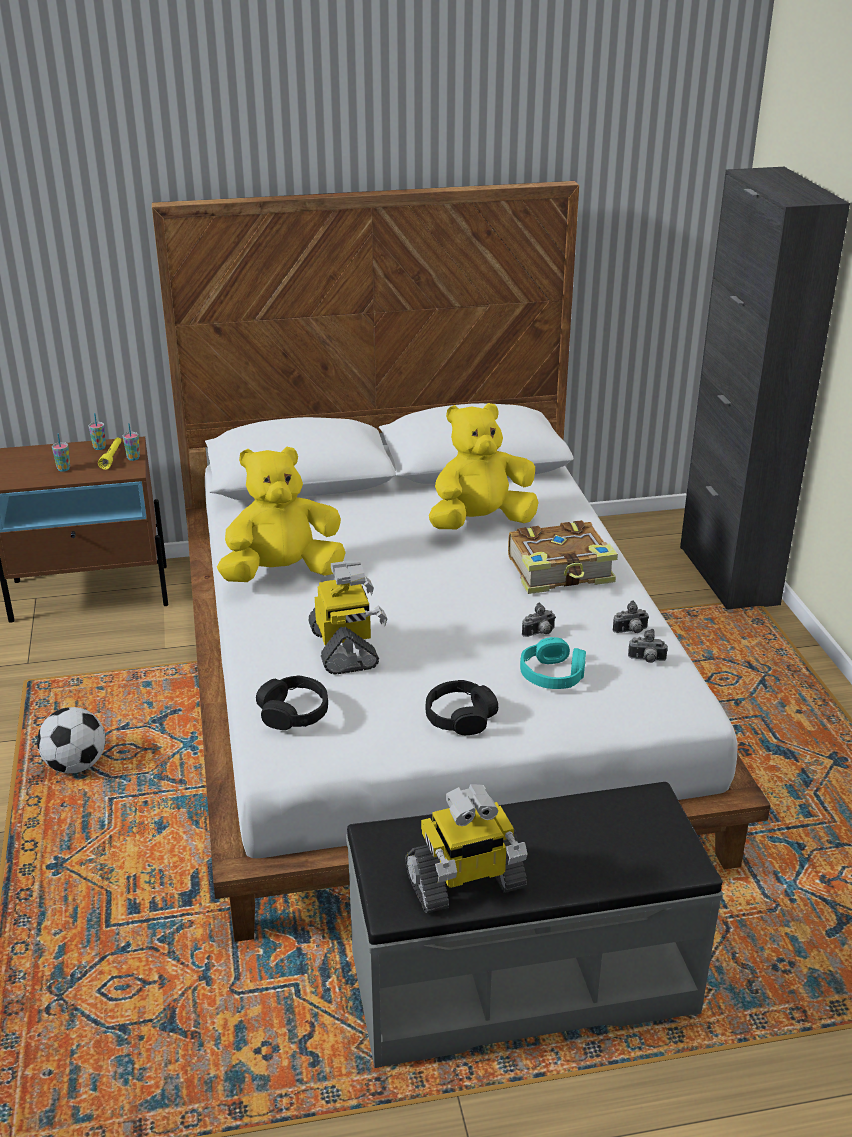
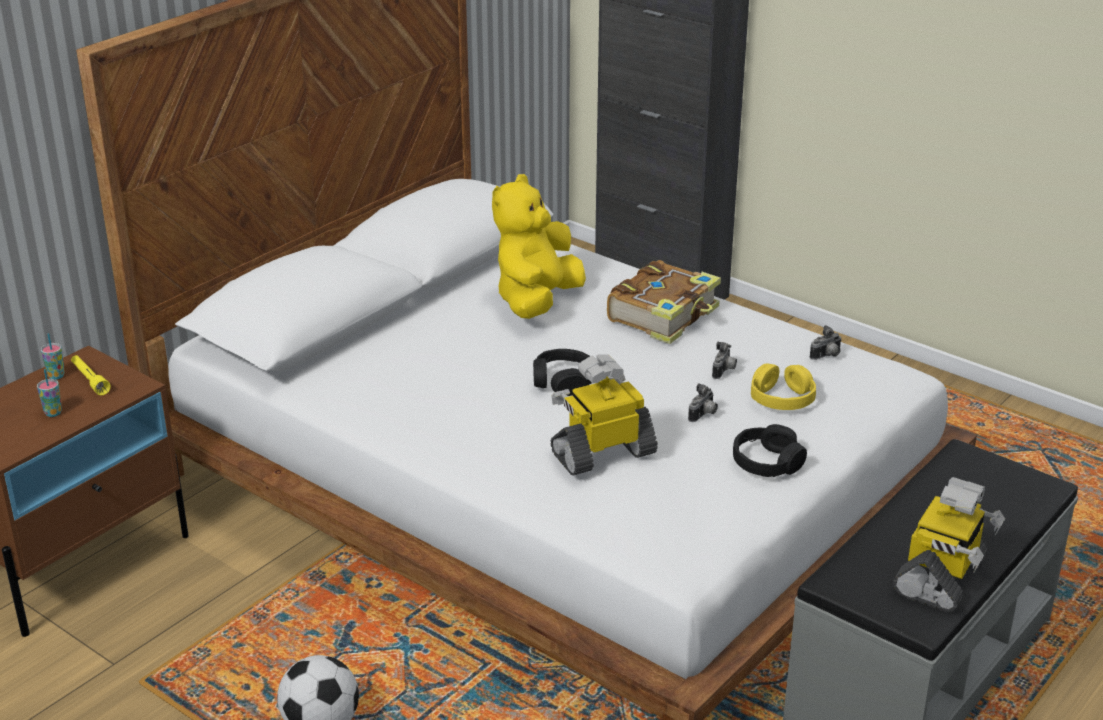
camera: 40 degrees left, 0 degrees up
(133, 458) = (116, 371): cup -> none
(282, 573) = (435, 418): yellow plush toy -> none
(293, 712) = (644, 523): black headphones -> black headphones (563, 381)
(345, 648) = (603, 453): toy robot -> toy robot turned 60 degrees counterclockwise
(553, 674) = (782, 398): turquoise headphones -> yellow headphones
(631, 631) = (784, 340): camera -> camera (703, 415)

